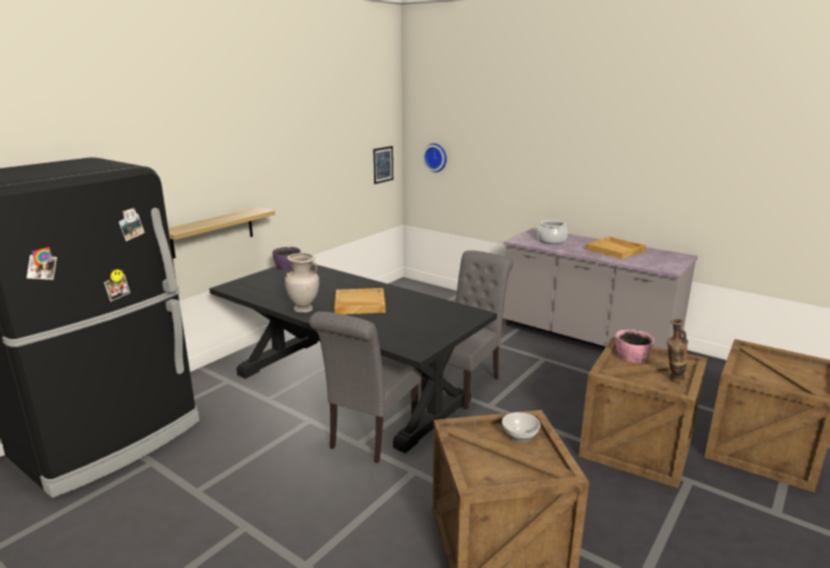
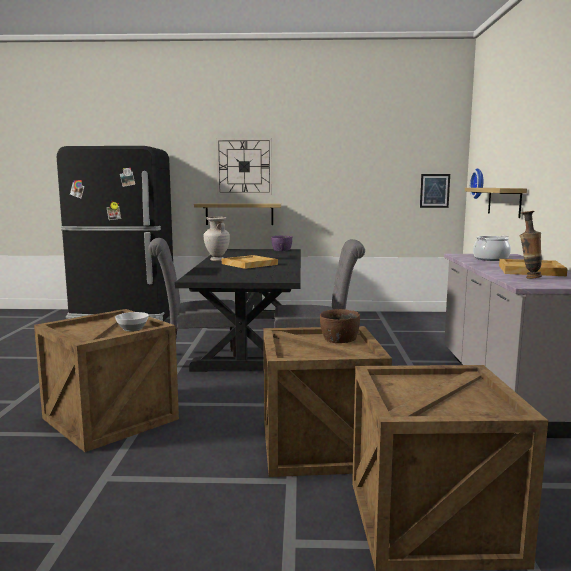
camera: 55 degrees right, 10 degrees down
(211, 166) = (244, 166): none -> wall clock
(495, 180) = (504, 201): none -> shelf
(632, 357) = (339, 339): pink bowl -> brown bowl
(672, 380) = (312, 355): vase -> vase (528, 277)

